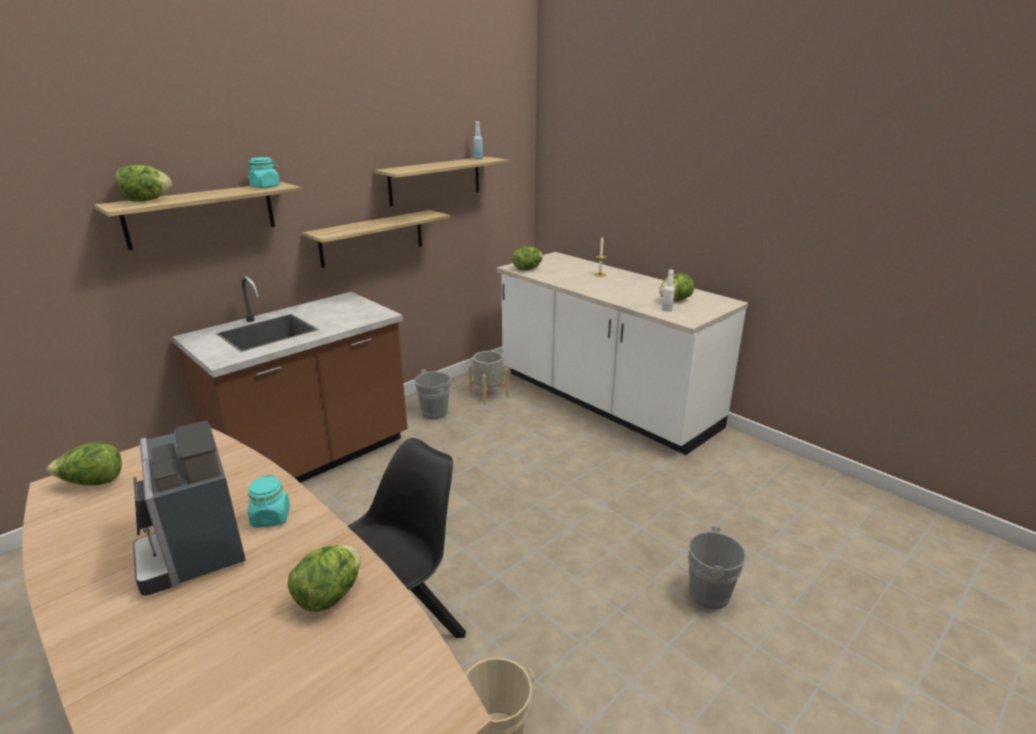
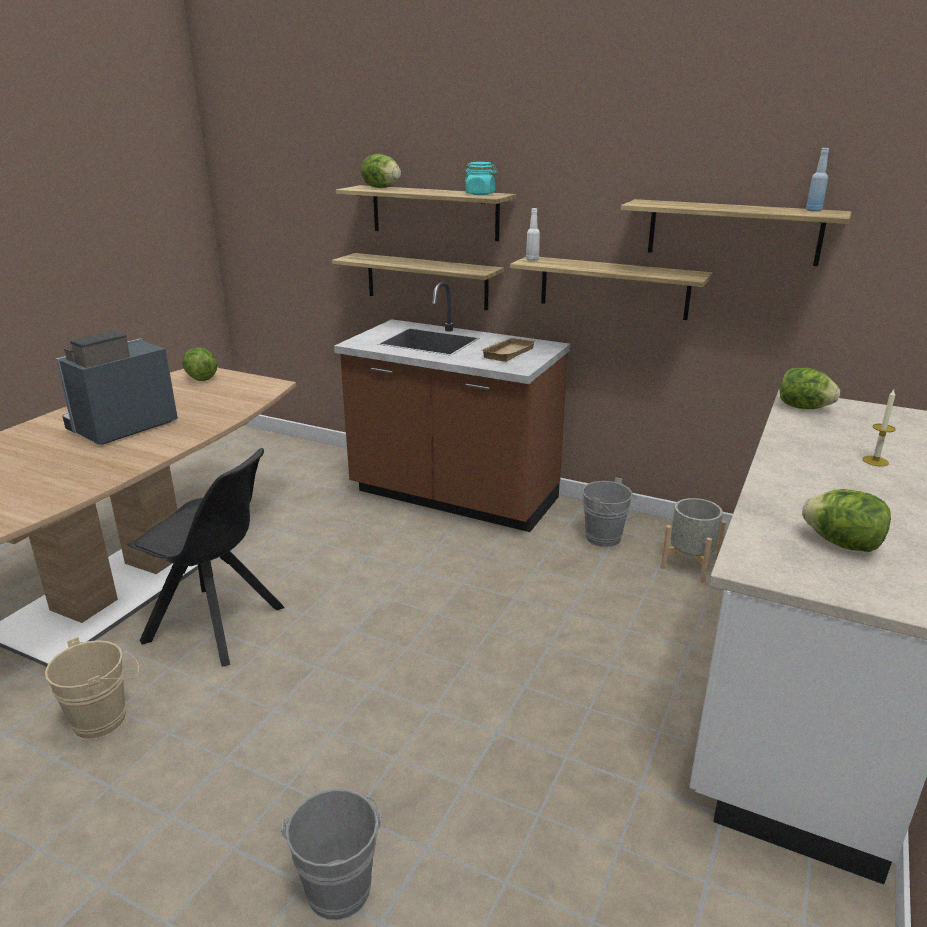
camera: 70 degrees right, 0 degrees up
(205, 284) = (426, 281): none -> shelf
(271, 518) = (159, 440): turquoise jar -> none
(329, 596) = (56, 484): lettuce -> none
(342, 311) = (507, 352): none -> beige tray
(666, 309) = (777, 539): white bottle -> white bottle (532, 259)

